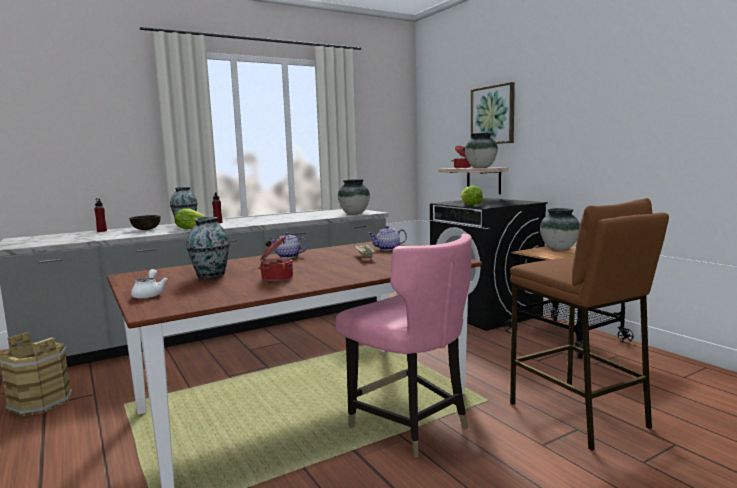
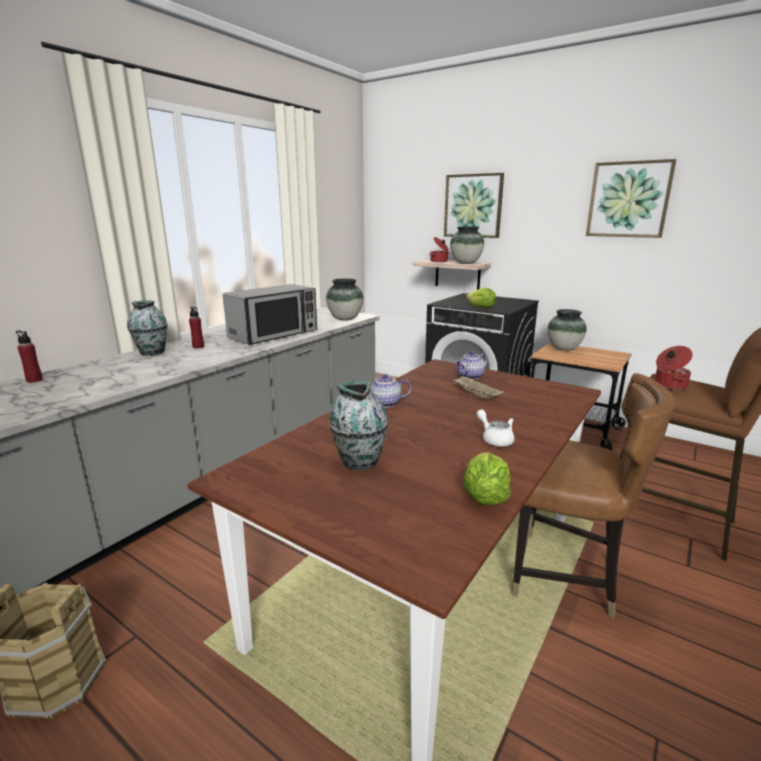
camera: 25 degrees left, 10 degrees up
(146, 229) = (110, 370): brown bowl -> none
(149, 295) = (351, 526): white teapot -> white teapot (495, 439)
(189, 229) = (181, 364): lettuce -> lettuce (484, 497)
(276, 278) = (453, 453): cooking pot -> cooking pot (669, 385)
(280, 219) = (274, 334): none -> microwave
(410, 425) = (563, 575): pink chair -> brown chair
(617, 95) = (628, 199): none -> picture

